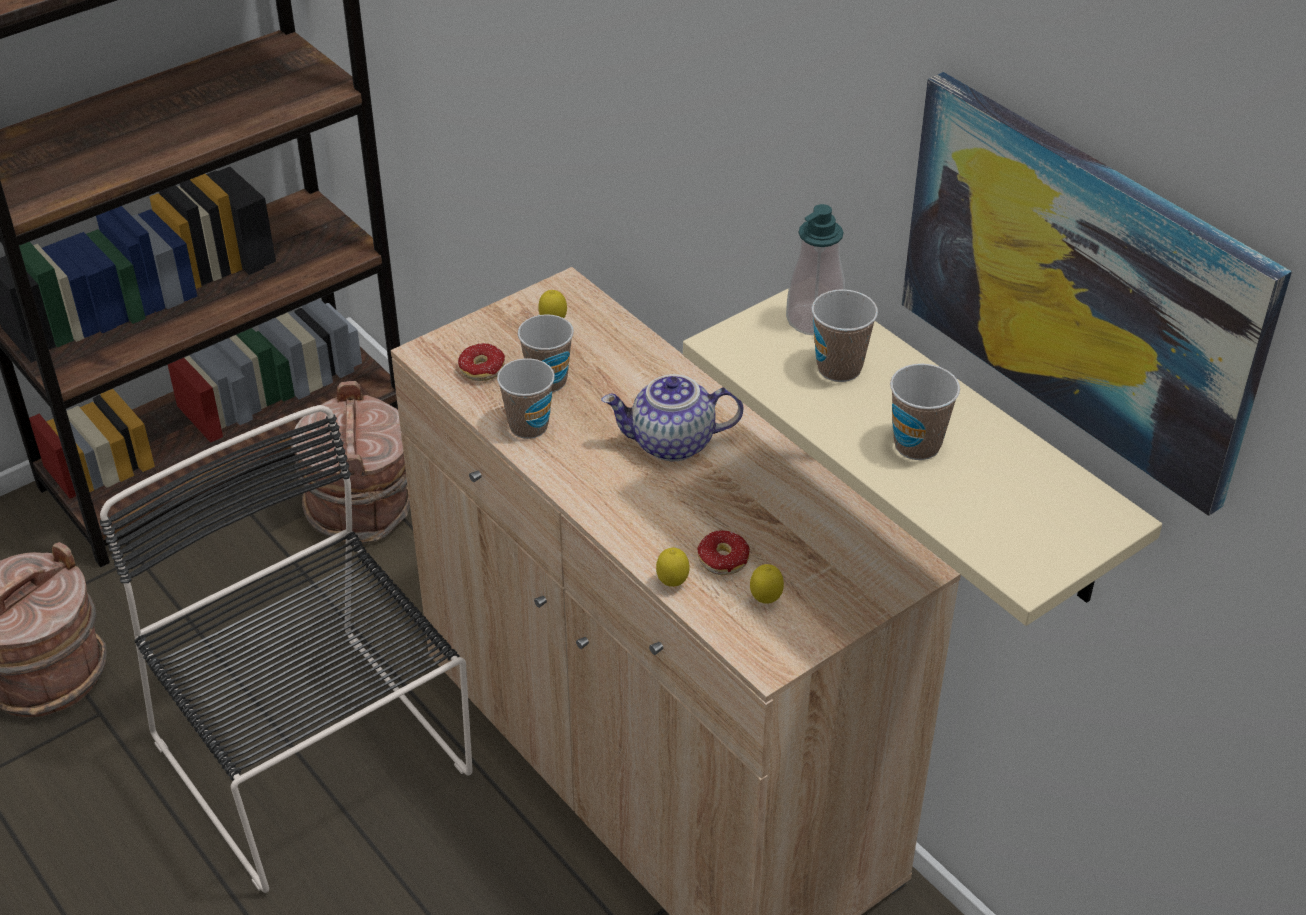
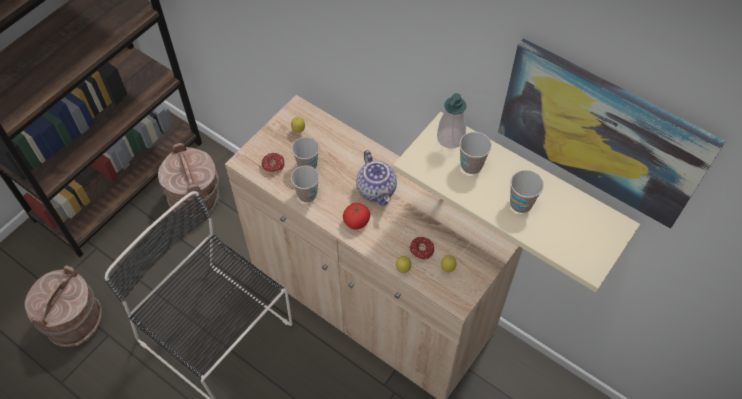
camera: 15 degrees left, 15 degrees up
(609, 487) = (356, 222): none -> tomato
(671, 444) = (377, 190): teapot -> teapot turned 90 degrees counterclockwise

